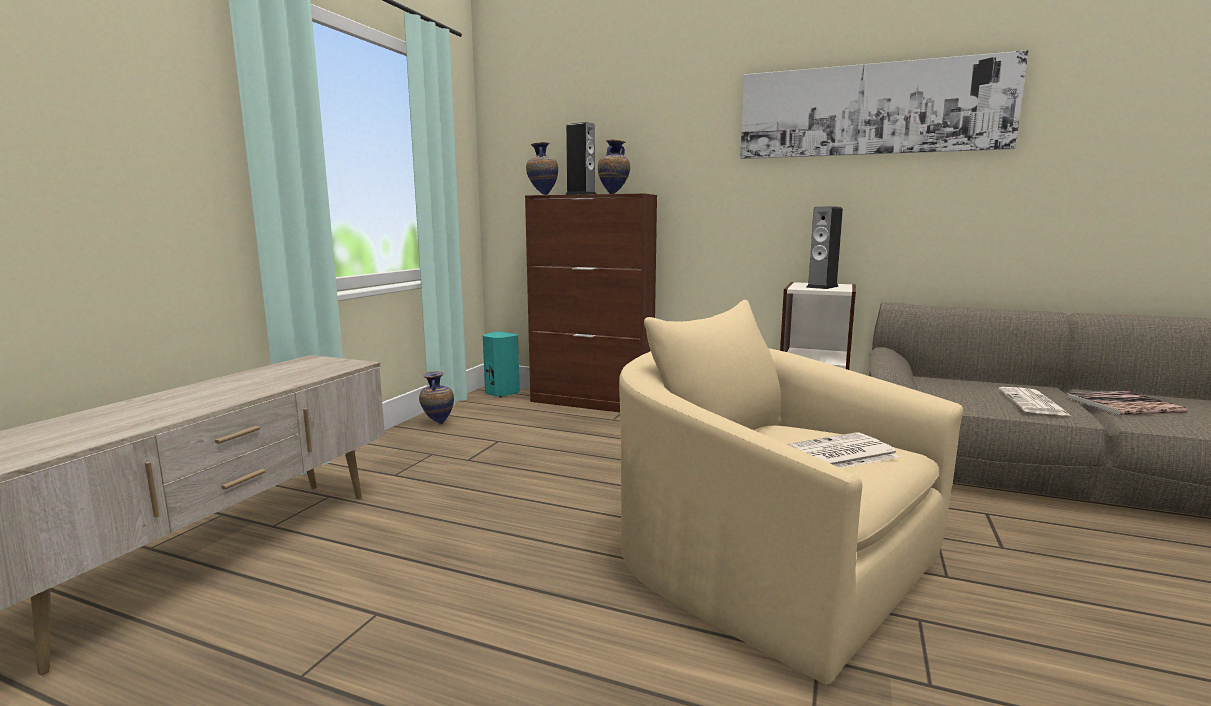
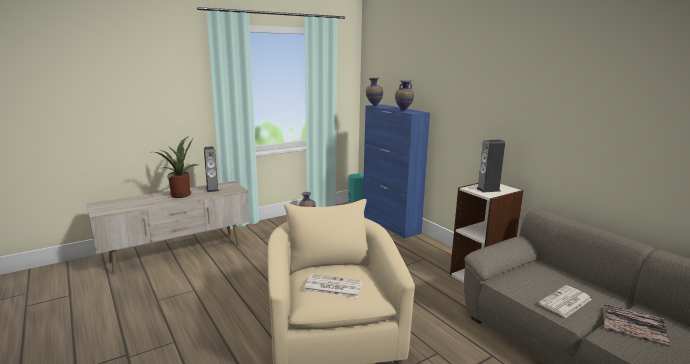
camera: 35 degrees right, 5 degrees up
(209, 392) = (179, 194): none -> potted plant
(581, 194) = (391, 108): speaker -> speaker (212, 189)
(592, 403) = (390, 224): brown cabinet -> blue cabinet
(871, 110) = (543, 76): picture -> none

